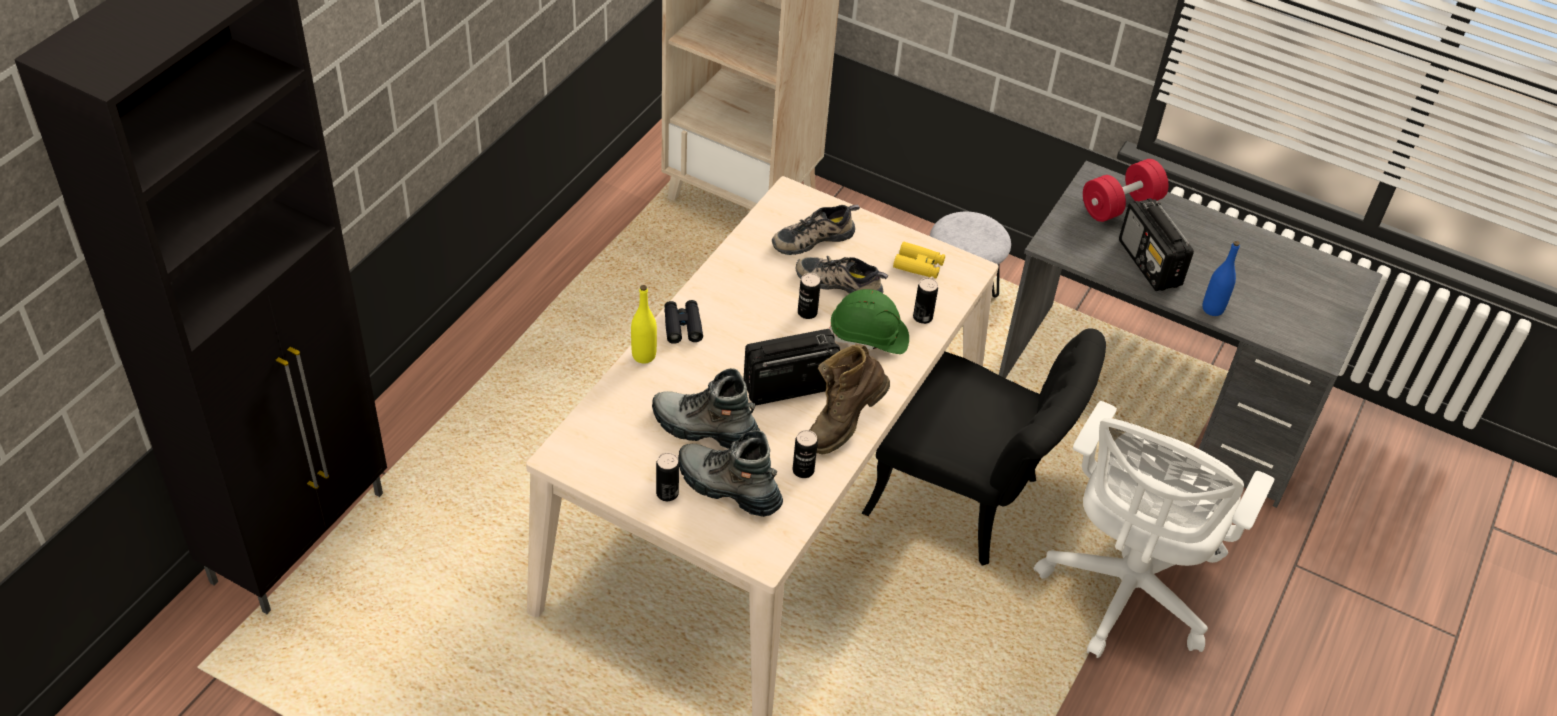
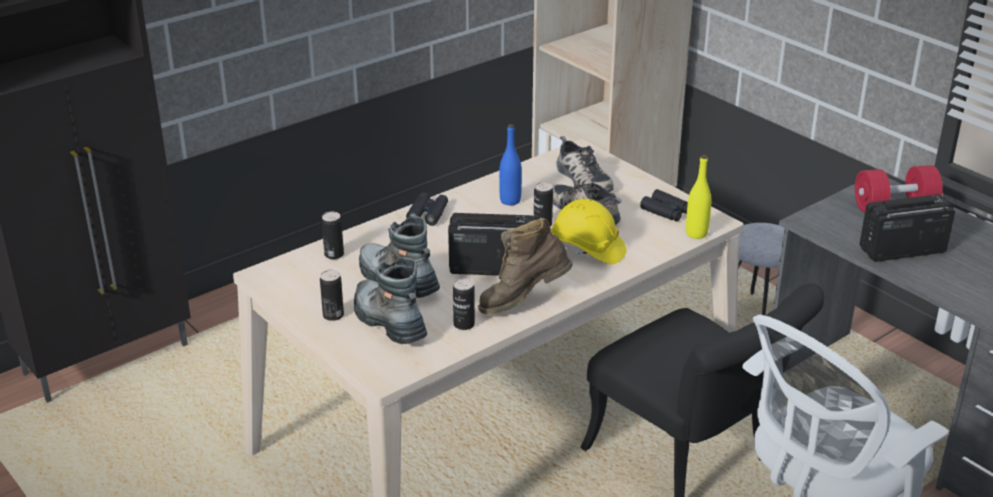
camera: 25 degrees right, 15 degrees down
(644, 355) = (381, 226): yellow bottle -> yellow bottle (696, 234)
(813, 237) = (581, 179): shoe -> shoe turned 120 degrees counterclockwise
(869, 337) = (587, 249): green hard hat -> yellow hard hat
(918, 265) = (666, 211): yellow binoculars -> black binoculars
(922, 317) = (647, 245): can -> can (334, 255)
(1149, 264) = (901, 250): radio -> radio turned 75 degrees clockwise
(1212, 309) = (951, 292): blue bottle -> blue bottle (510, 200)

